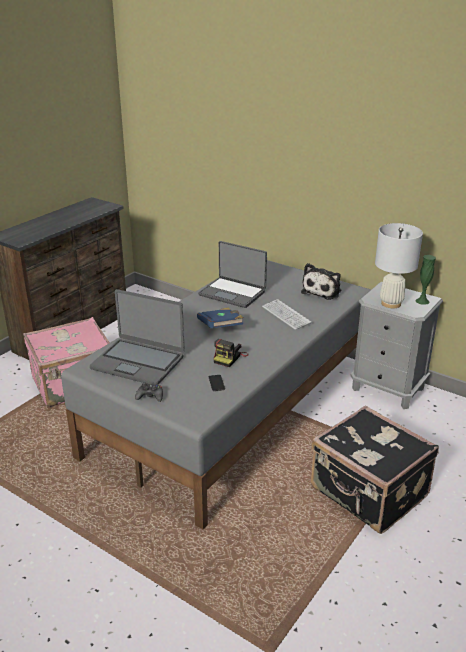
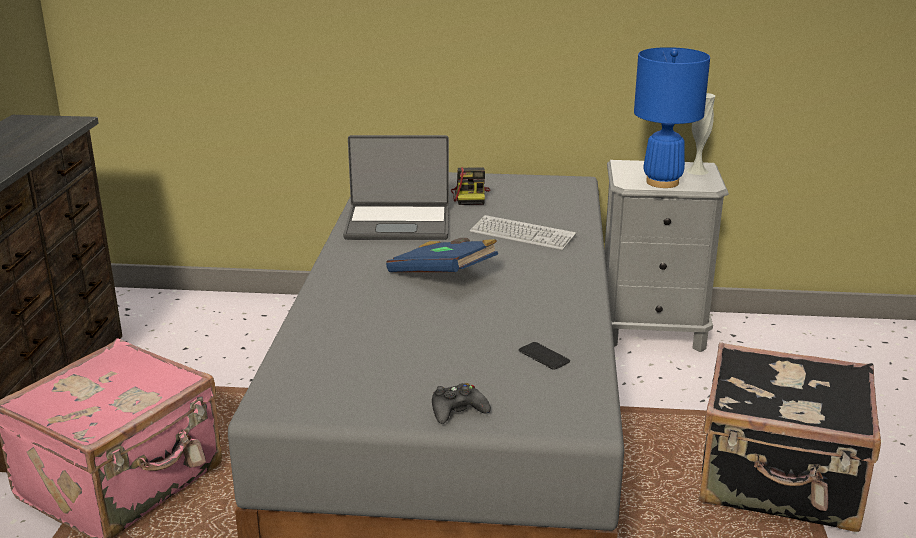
camera: 30 degrees left, 5 degrees down
(138, 362) = (366, 364): laptop -> none
(229, 357) = (515, 314): camera -> camera (470, 197)
(323, 291) = (533, 192): plush toy -> none
(391, 303) = (662, 182): white table lamp -> blue table lamp
(422, 301) = (697, 171): green vase -> white vase

